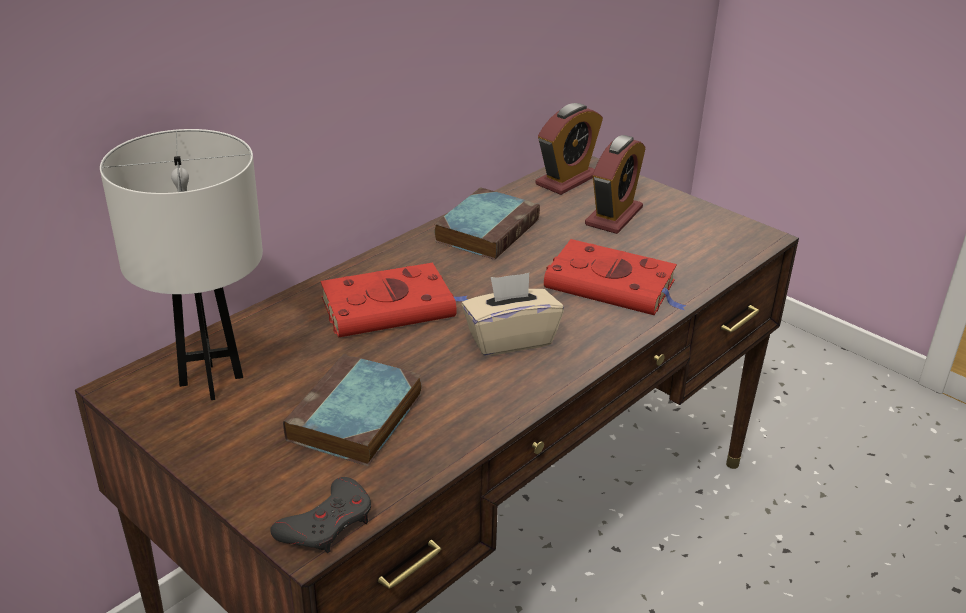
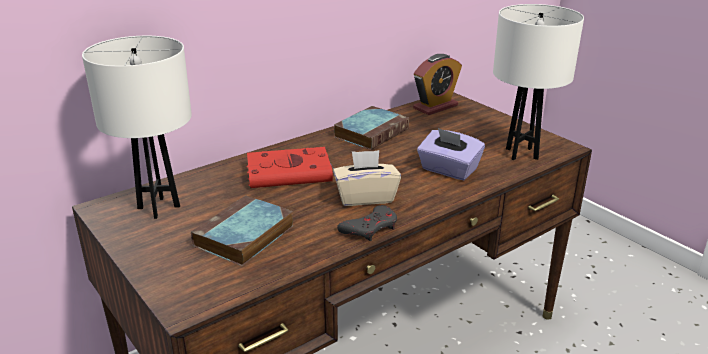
camera: 10 degrees right, 5 degrees down
(327, 523) = (201, 298): grey game controller -> grey game controller (370, 228)
(613, 286) = (448, 170): red book -> purple tissue box
(614, 216) = (461, 129): alarm clock -> none
(707, 251) = (521, 154): none -> white table lamp

